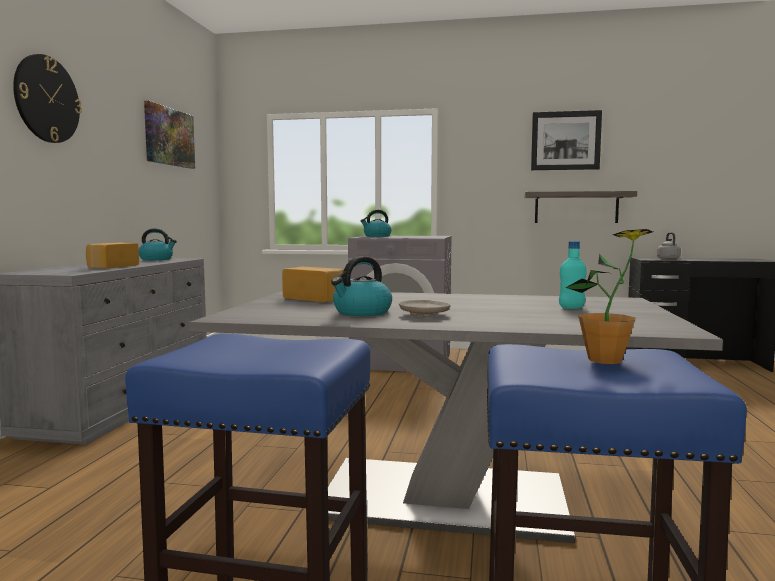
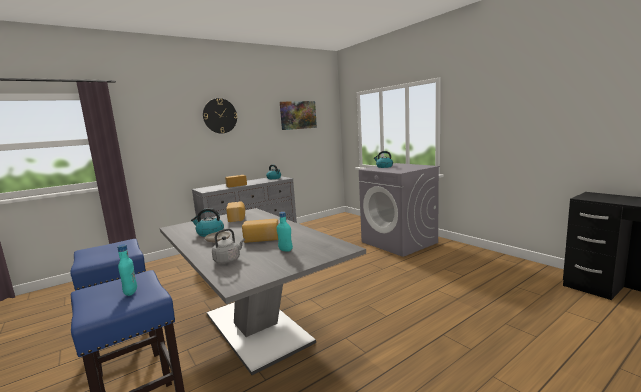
camera: 45 degrees right, 5 degrees up
(487, 306) = (261, 239): none -> bread
(565, 140) = (530, 91): picture -> none
(576, 207) = (538, 146): shelf -> none
(605, 360) = (130, 292): potted plant -> turquoise bottle
(667, 259) = (608, 199): grey kettle -> grey kettle (228, 260)

